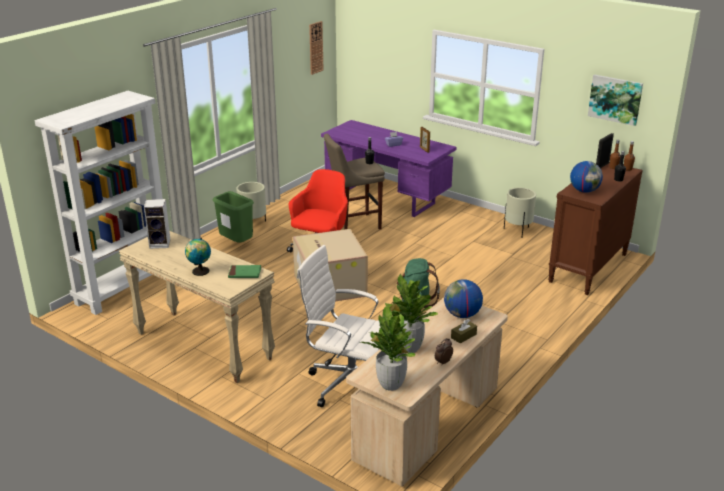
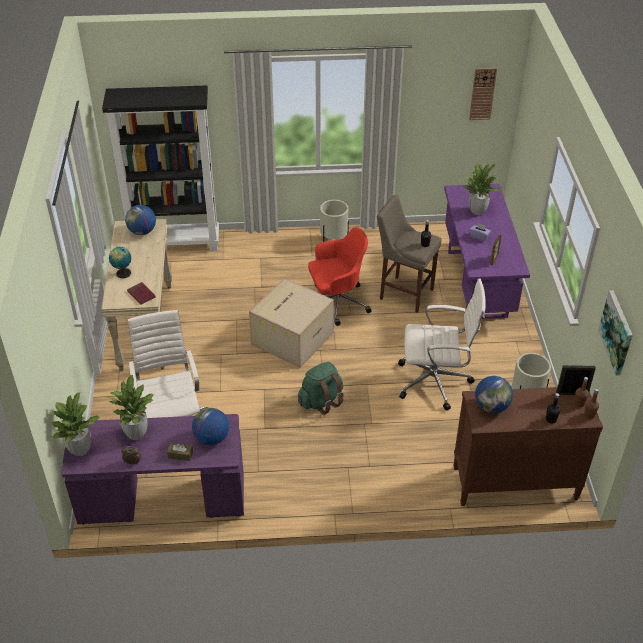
camera: 50 degrees right, 15 degrees up
(124, 288) = (176, 243): white bookcase -> black bookcase
(161, 244) = (142, 232): speaker -> globe
(237, 244) = (295, 253): green trash can -> none
(245, 273) = (141, 294): green book -> red book
(366, 135) = (477, 211): none -> potted plant
(428, 424) = (162, 500): beige desk -> purple desk
(459, 252) = (436, 381): none -> white office chair

